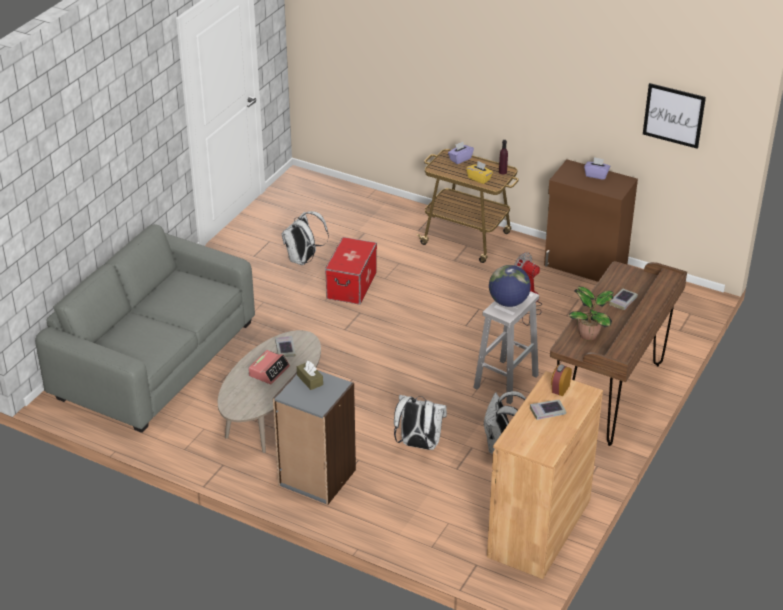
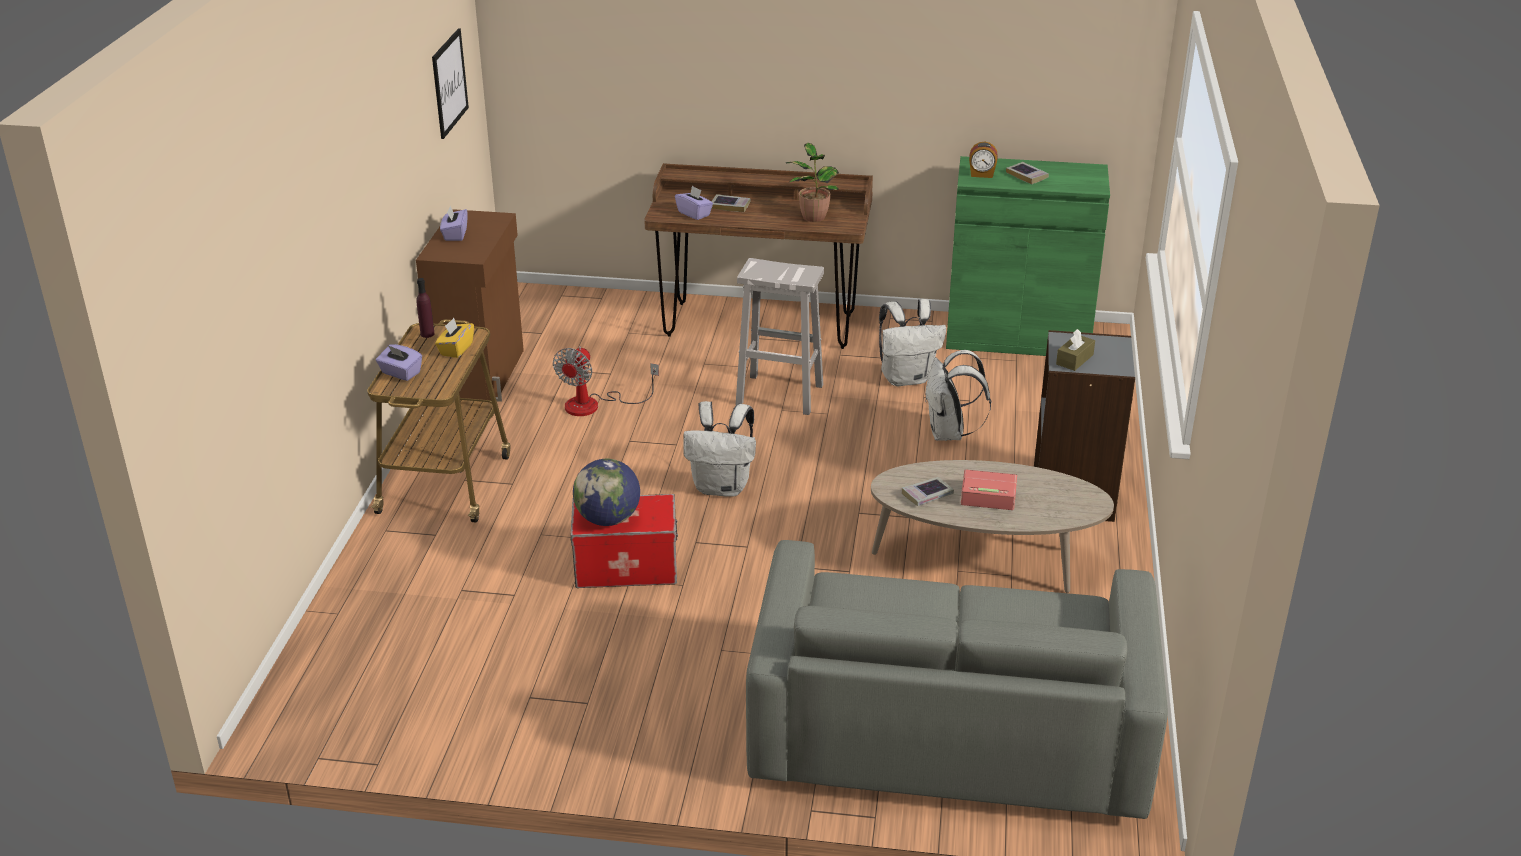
camera: 110 degrees left, 5 degrees down
(303, 260) = (574, 638): white backpack -> white backpack (722, 487)
(508, 302) = (780, 273): globe -> globe (608, 519)
(539, 528) = (1017, 336): brown cabinet -> green cabinet
(615, 283) = (694, 213): none -> purple tissue box

